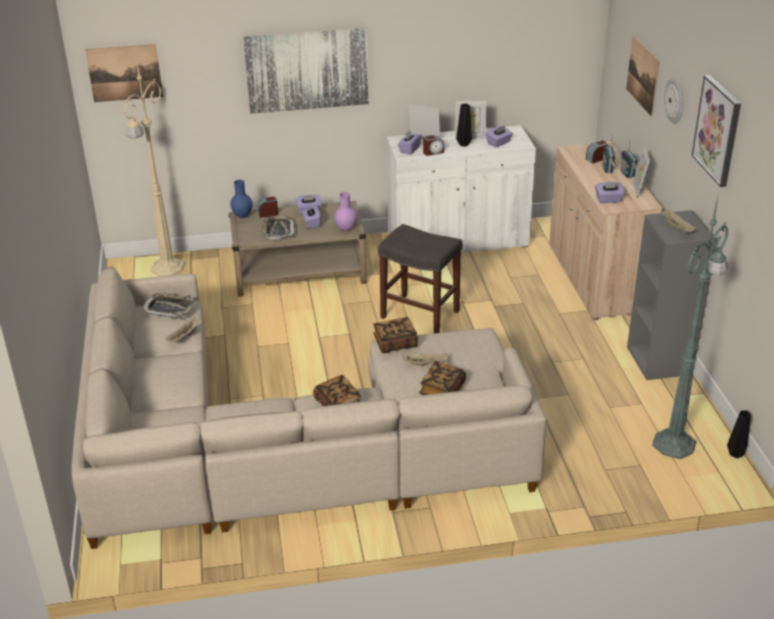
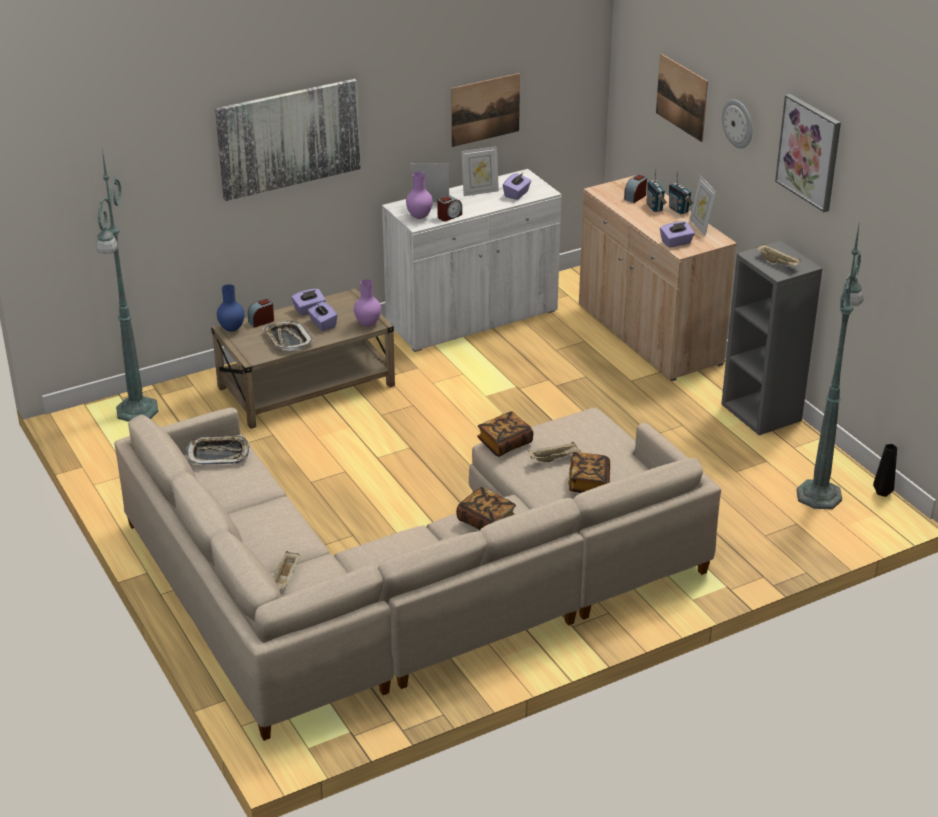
camera: 20 degrees left, 0 degrees up
(124, 73) = (74, 173): picture -> picture (485, 109)
(166, 268) = (136, 412): beige floor lamp -> green floor lamp
(185, 337) = (259, 482): beige tray -> beige tray (285, 579)
(409, 150) = (420, 217): purple tissue box -> purple vase
(421, 314) = (479, 410): grey stool -> none
(463, 144) = (477, 201): black vase -> none

